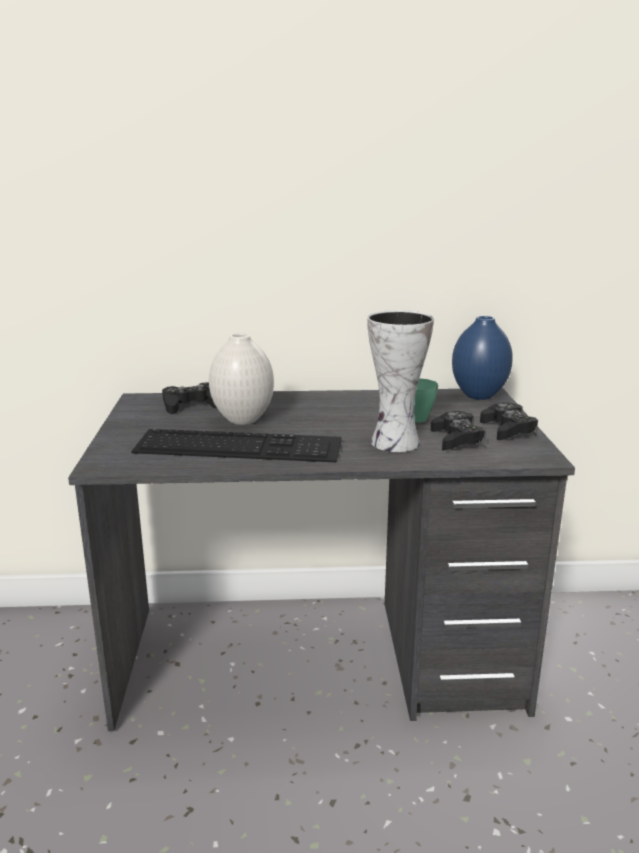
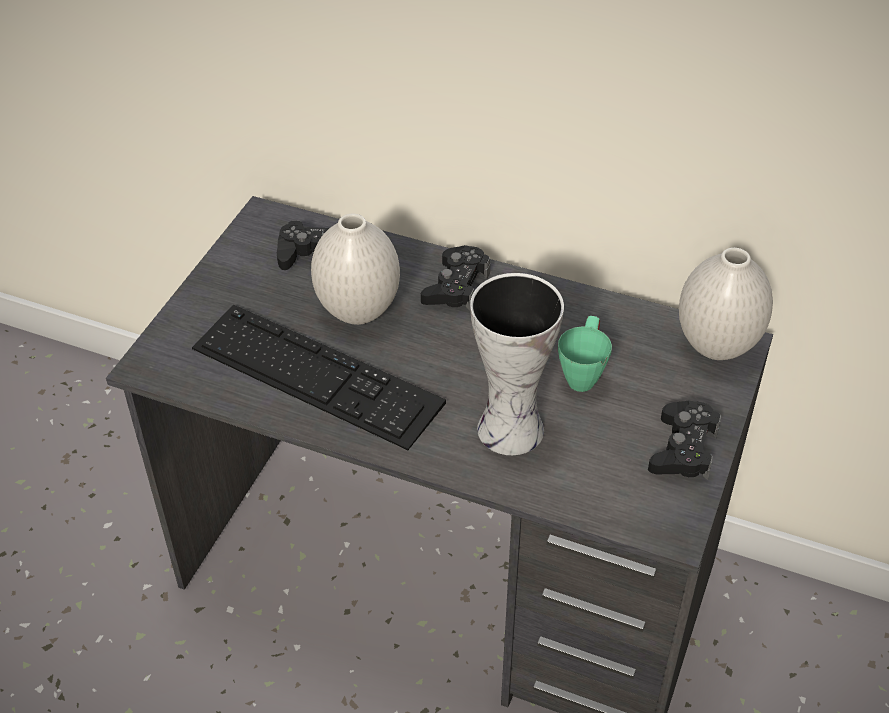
camera: 25 degrees right, 25 degrees up
(456, 439) = (595, 449): black game controller -> black game controller (456, 286)
(479, 395) = (717, 346): blue vase -> white vase

